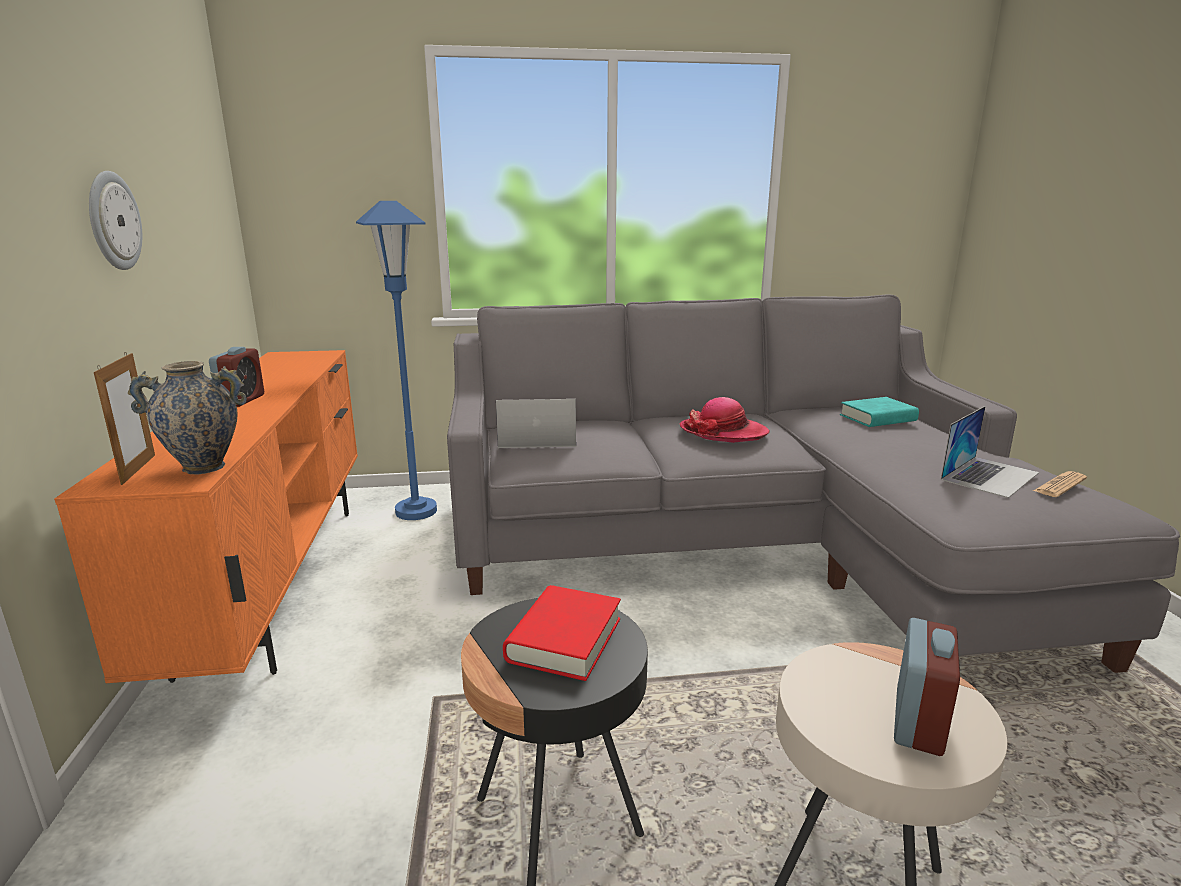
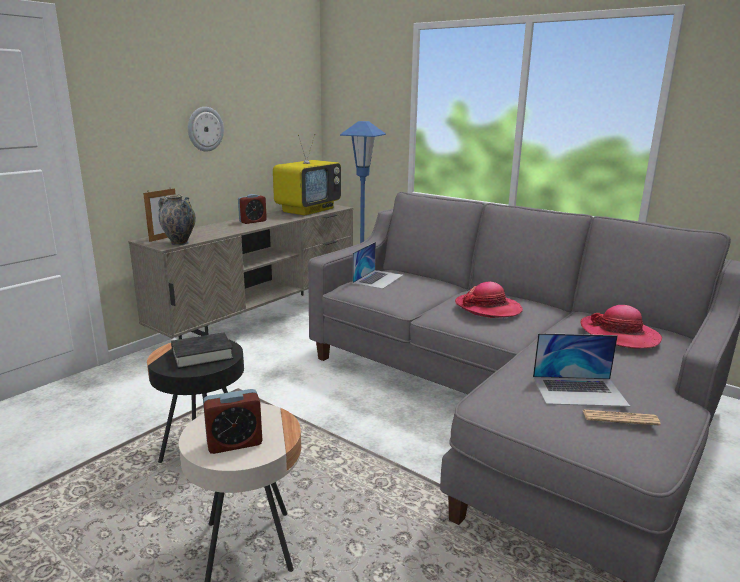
camera: 45 degrees right, 0 degrees up
(278, 580) = (262, 320): orange tv stand -> beige tv stand
(286, 365) = (308, 210): none -> television
(537, 438) = (378, 279): laptop -> laptop turned 75 degrees clockwise
(564, 639) = (202, 355): red book -> black book
(878, 418) = (619, 335): turquoise book -> hat

